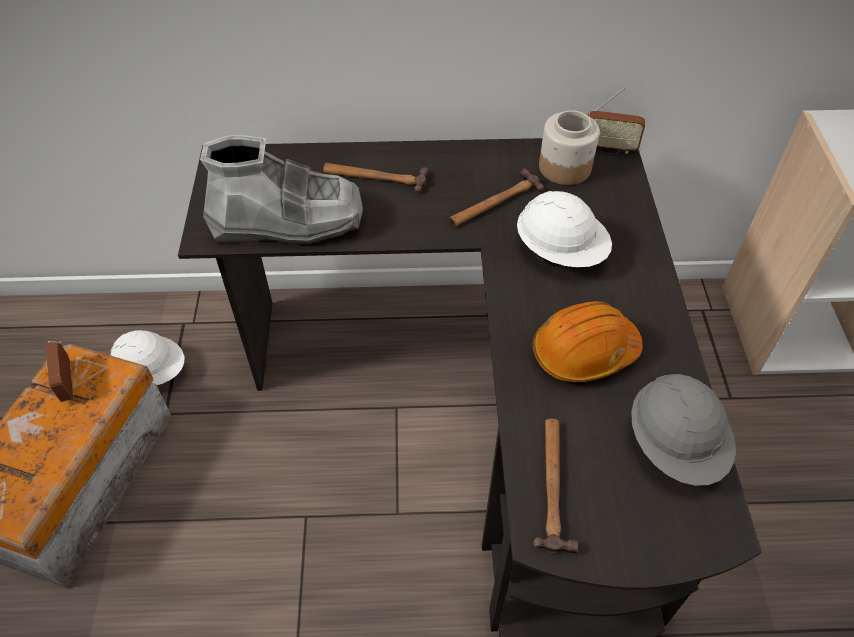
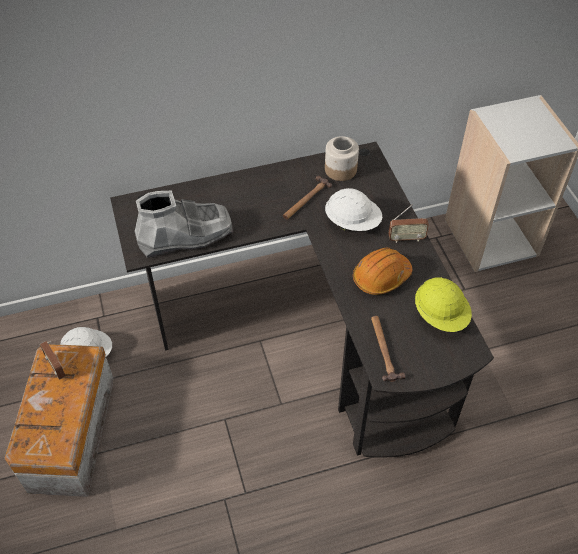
camera: 15 degrees left, 0 degrees up
(375, 177) = (228, 197): hammer -> none
(609, 147) = (363, 151): radio -> radio (406, 238)
(675, 445) = (440, 315): grey hard hat -> yellow hard hat

